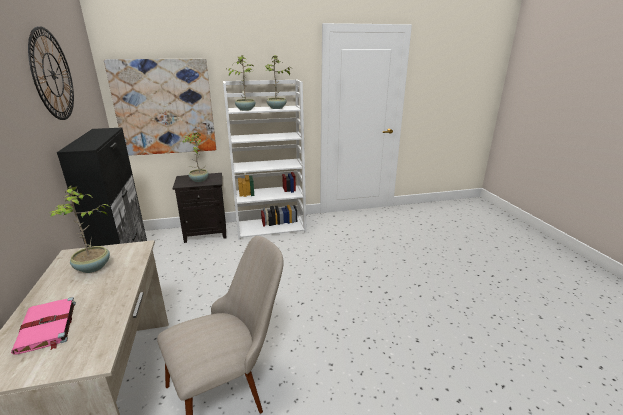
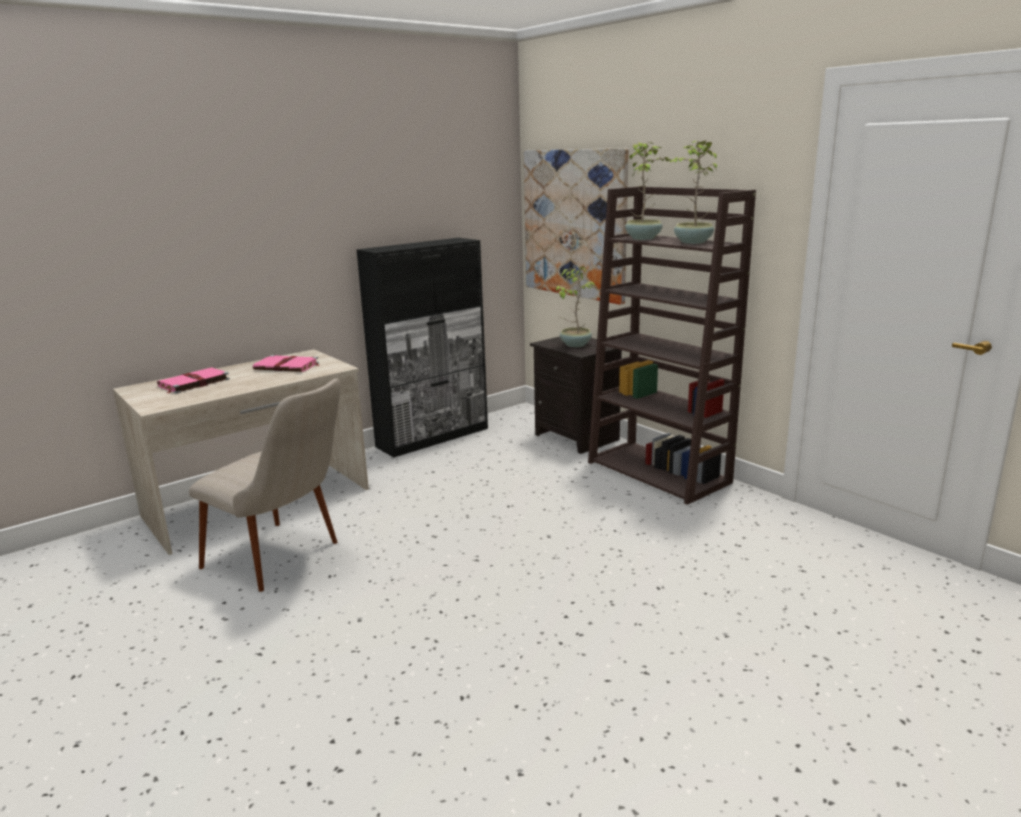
camera: 65 degrees right, 5 degrees down
(53, 75) = (394, 166): wall clock -> none
(93, 268) = (287, 366): potted plant -> pink book
(271, 227) = (659, 472): white bookcase -> brown bookcase

